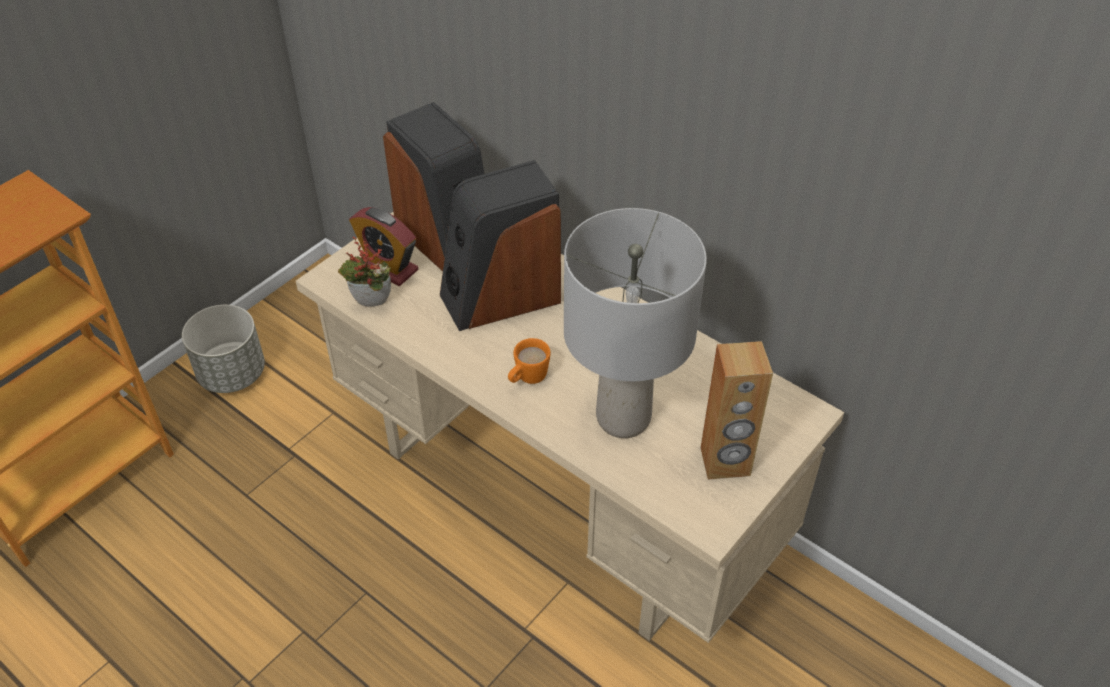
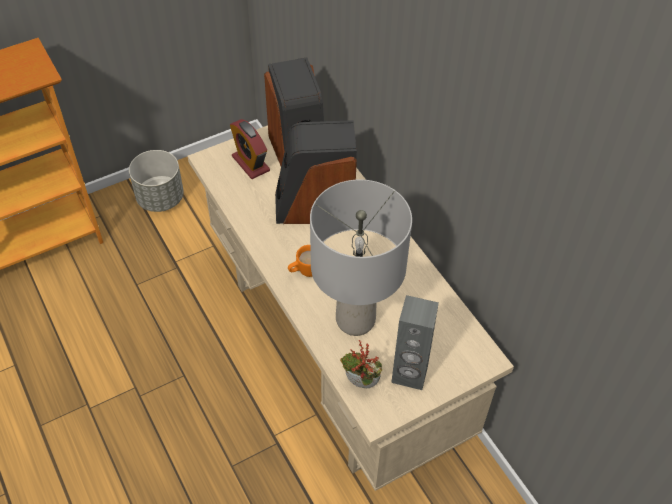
camera: 20 degrees right, 5 degrees up
(370, 305) = (227, 187): potted plant -> potted plant (359, 386)
(725, 462) = (409, 374): brown speaker -> grey speaker

